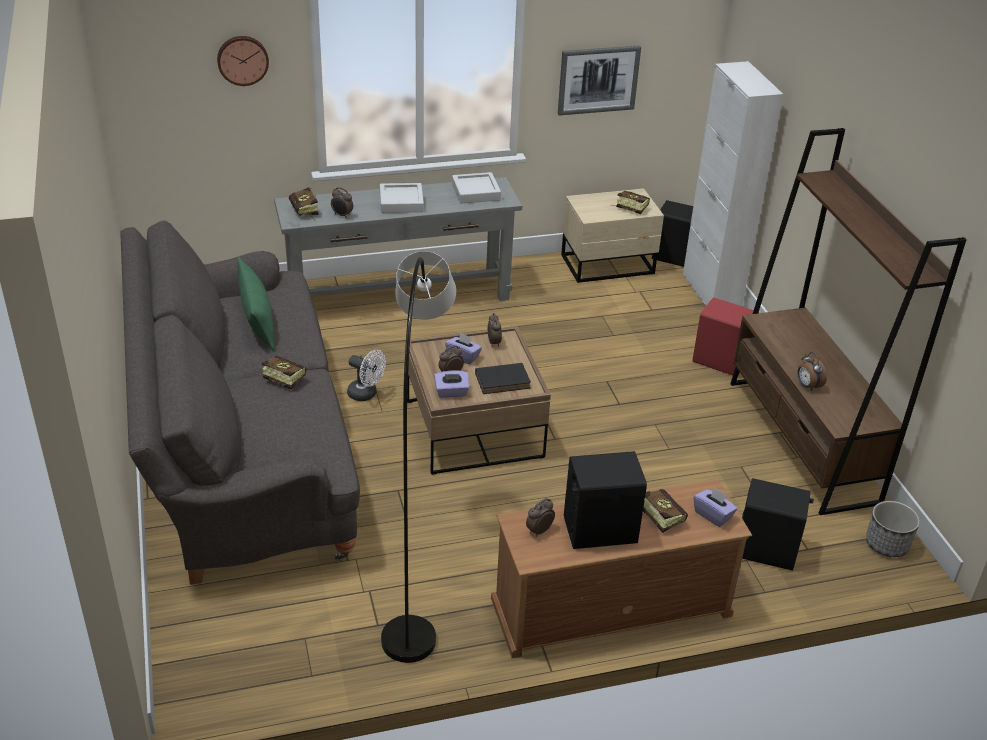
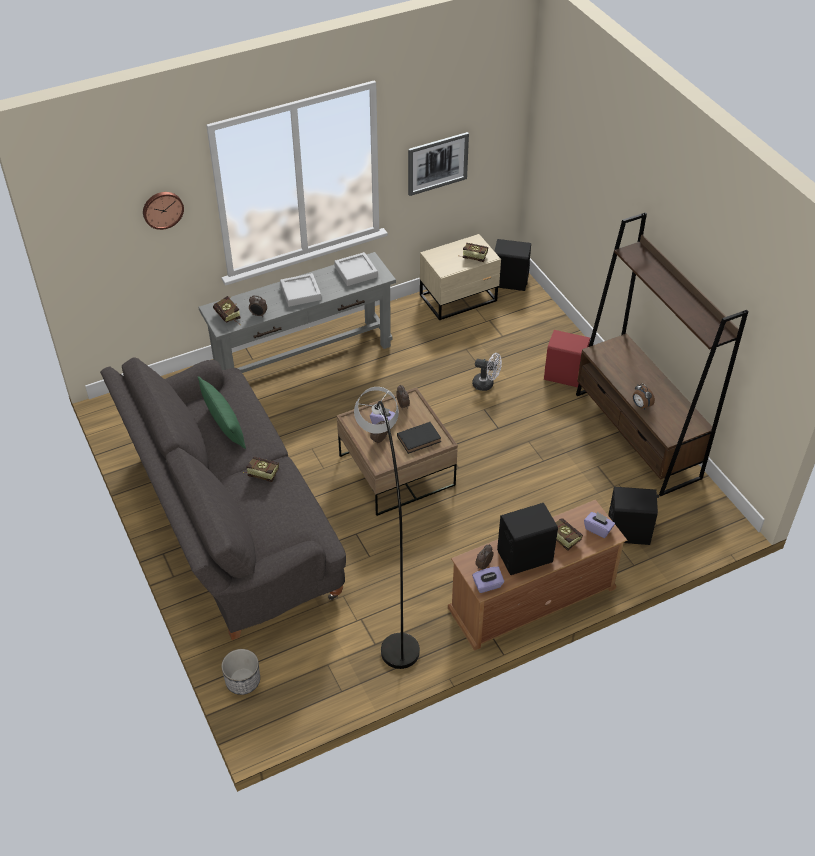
camera: 10 degrees left, 10 degrees up
(366, 394) = (306, 455): white fan -> white fan (486, 384)
(451, 392) = (384, 456): purple tissue box -> purple tissue box (487, 585)
(711, 292) = (544, 311): white cabinet -> none
(886, 544) = (709, 511): planter -> planter (242, 681)

